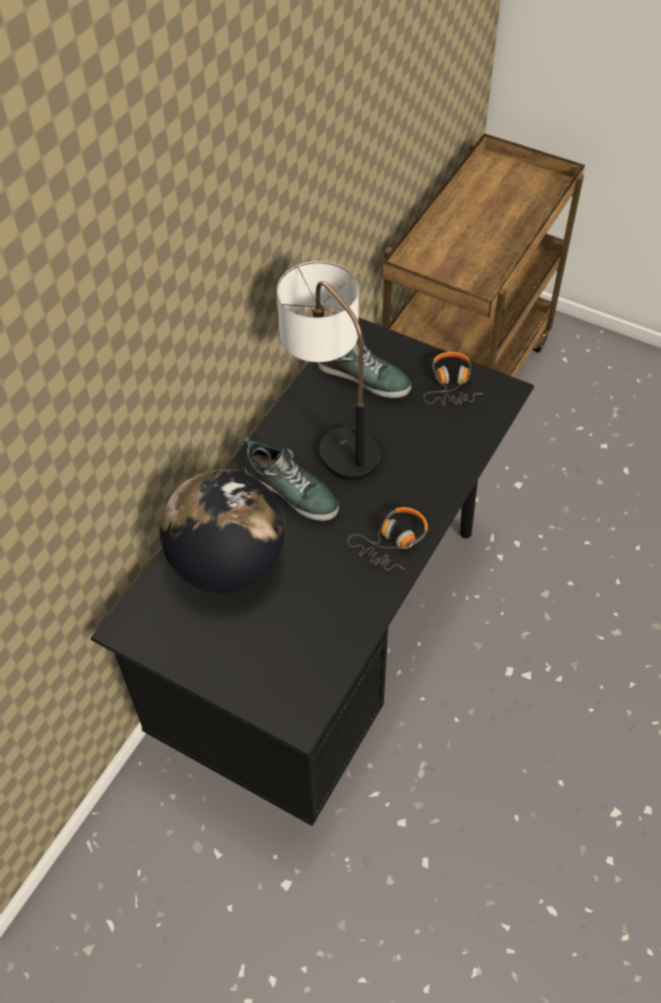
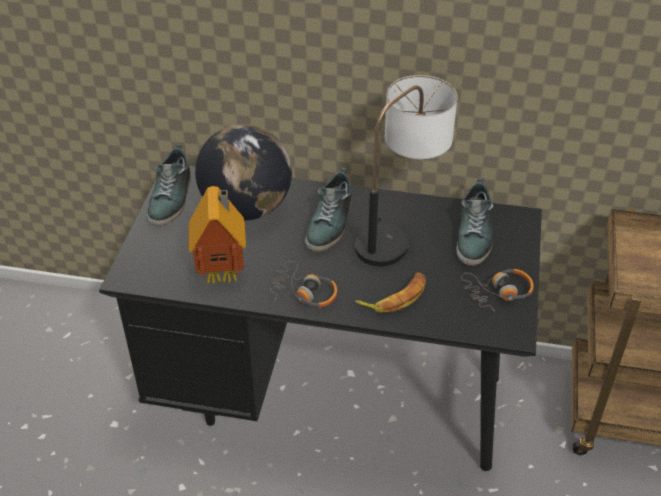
camera: 70 degrees right, 10 degrees down
(171, 641) = (171, 198): none -> shoe
(333, 612) = (224, 273): none -> toy house
(427, 466) = (395, 297): none -> banana

